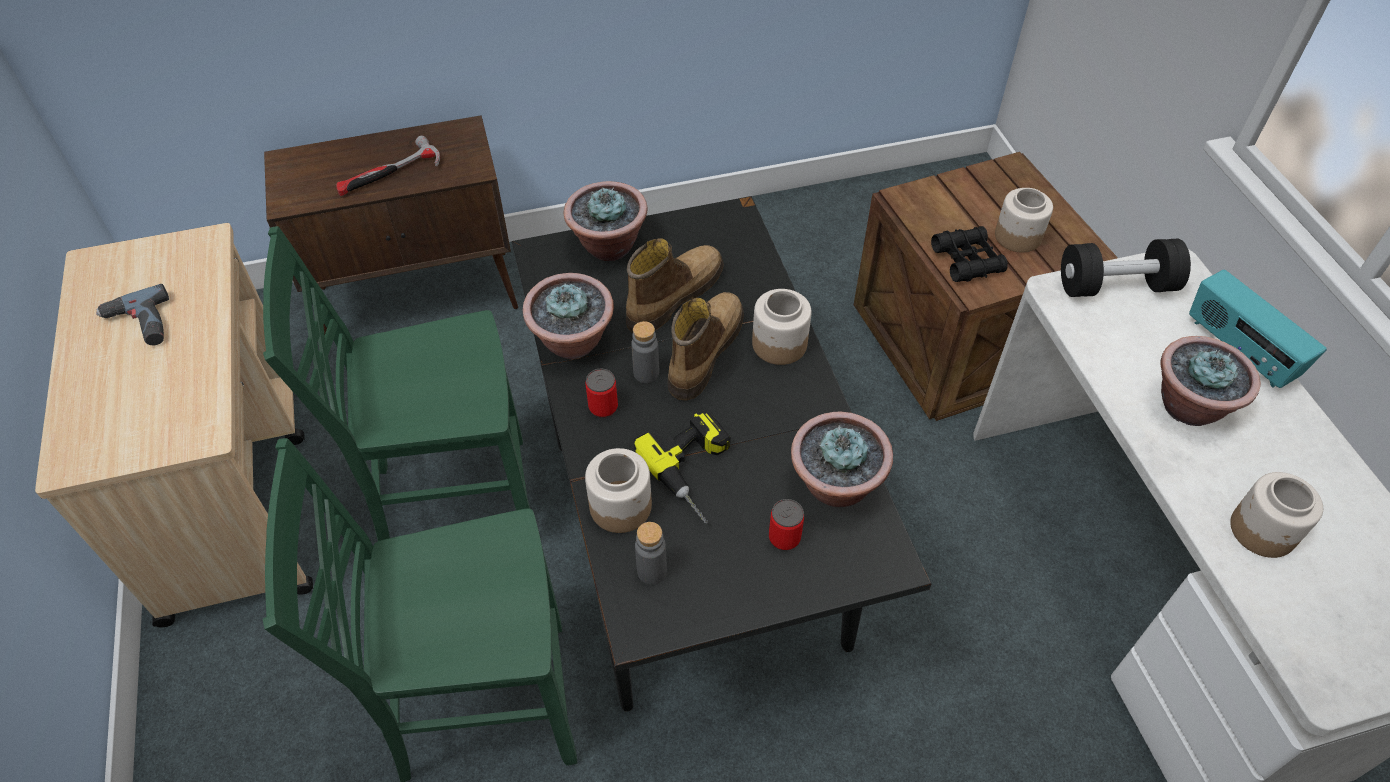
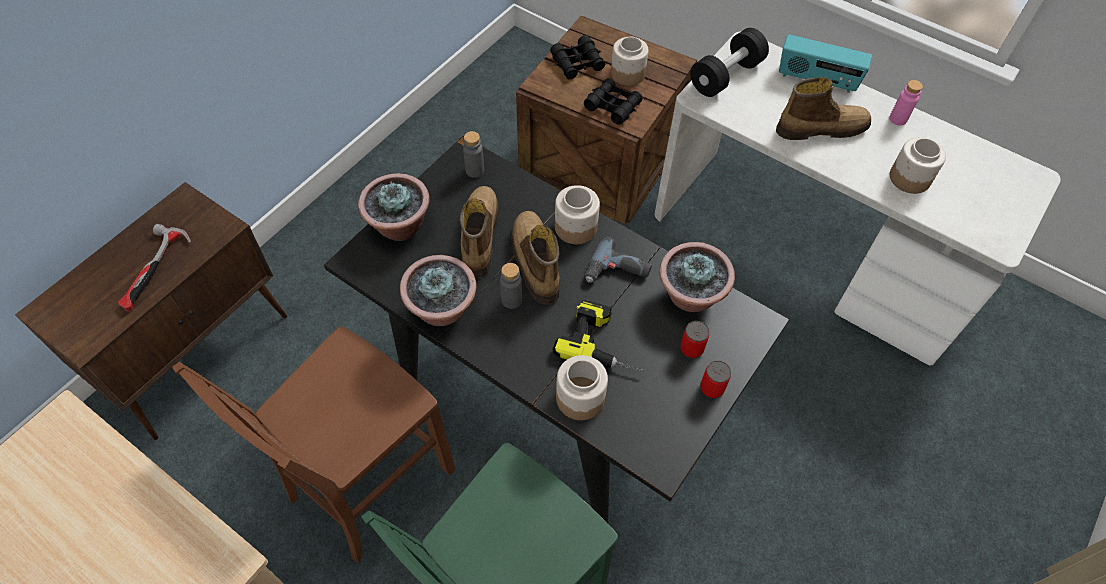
camera: 40 degrees left, 5 degrees up
(139, 326) = (75, 521): power drill -> power drill (617, 272)
(451, 502) = (367, 484): green chair -> brown chair
(603, 407) = (506, 341): can -> can (712, 388)
(652, 571) = (637, 425): grey bottle -> grey bottle (474, 170)
(968, 197) = (577, 63): none -> black binoculars
(1189, 406) = (821, 128): potted plant -> boot
(1316, 454) = (898, 119): none -> pink bottle

